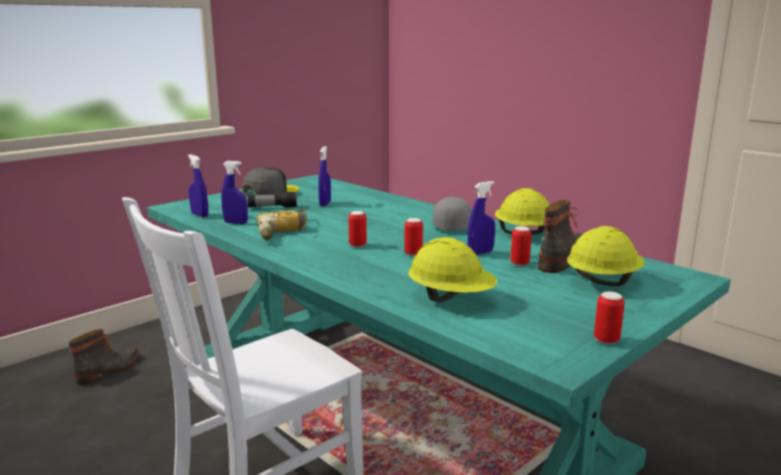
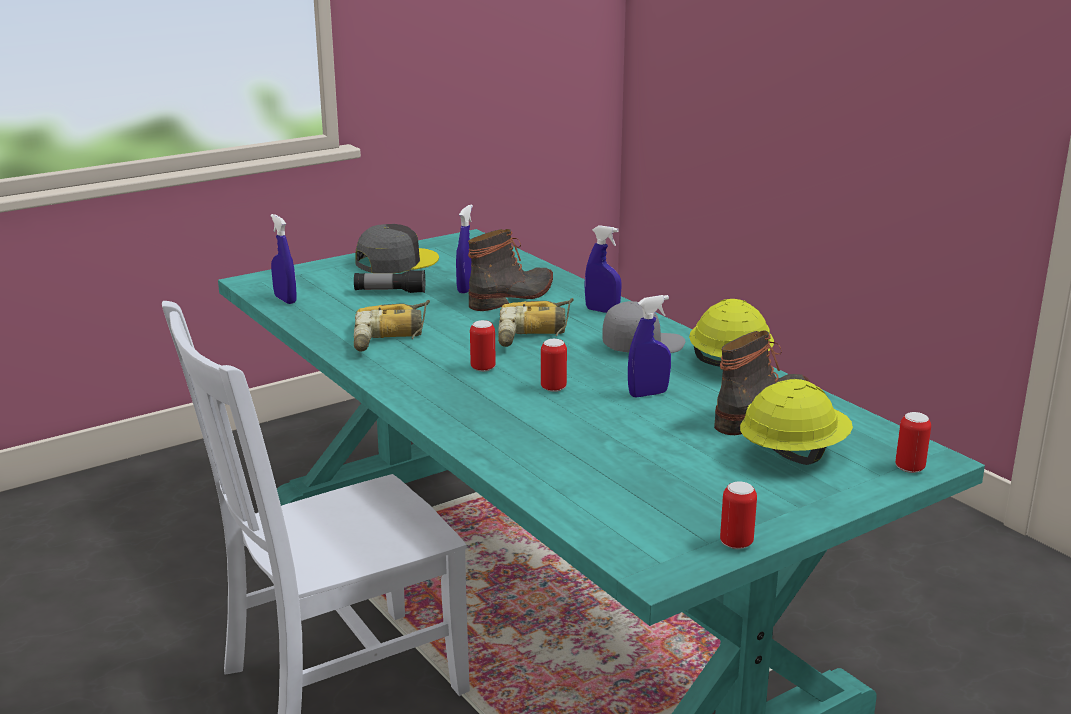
camera: 10 degrees right, 5 degrees up
(110, 370) = (164, 501): boot -> boot (513, 296)
(236, 223) = (330, 317): blue spray bottle -> blue spray bottle (602, 311)
(383, 224) = (535, 333): none -> power drill
(451, 298) = (568, 465): yellow hard hat -> none
(519, 263) = (693, 416): can -> can (909, 468)

